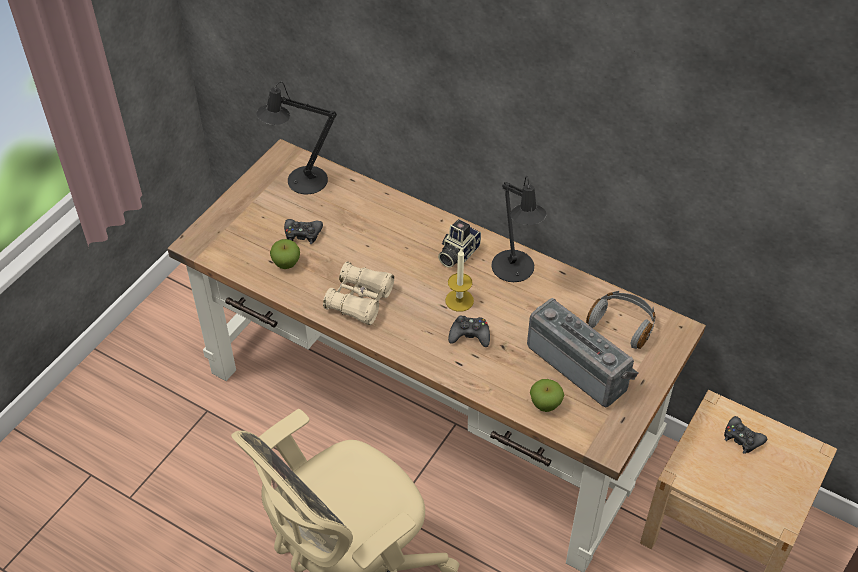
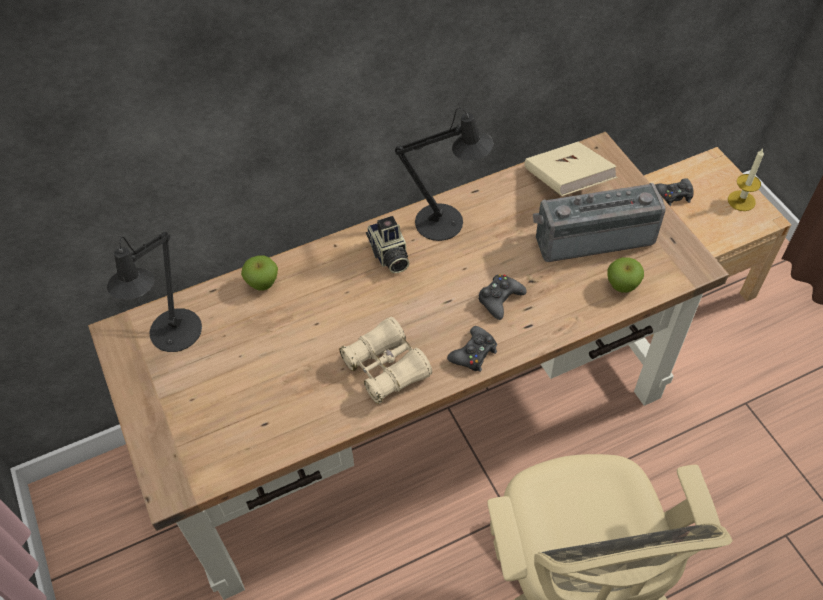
camera: 55 degrees left, 5 degrees up
(286, 264) = (281, 410): apple -> apple (263, 283)
(303, 234) = (250, 373): black game controller -> black game controller (474, 353)
(459, 300) = (450, 285): candle -> candle (741, 201)
(622, 324) = (566, 183): grey headphones -> beige book

